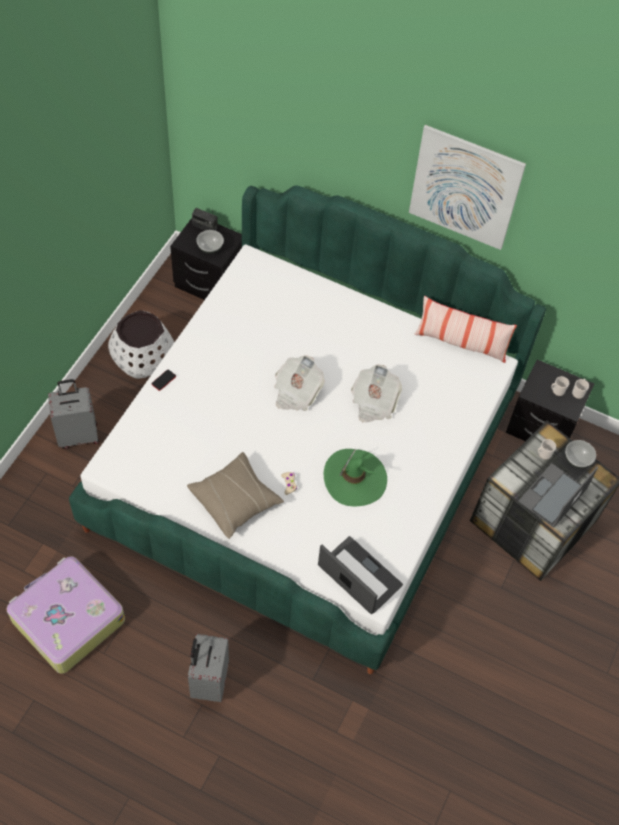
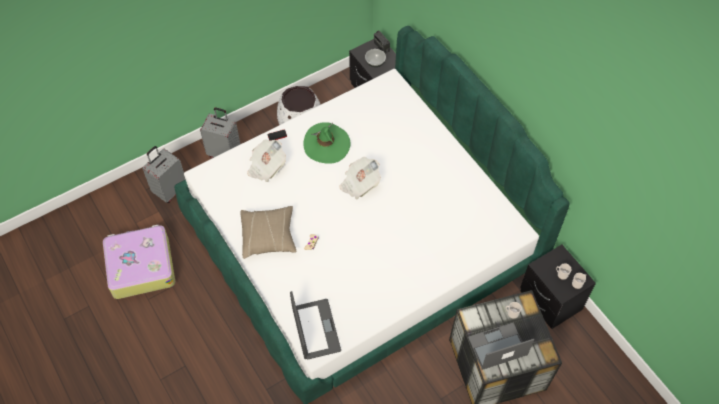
camera: 35 degrees right, 0 degrees up
(208, 681) = (199, 352): grey suitcase -> grey suitcase (170, 190)
(355, 479) = (359, 262): green hat -> green hat (326, 145)
(373, 402) = (409, 216): newspaper -> newspaper (266, 167)
(461, 343) = (503, 204): pillow -> none
(465, 188) = (531, 80): picture -> none
(577, 460) = (535, 330): bowl -> none

